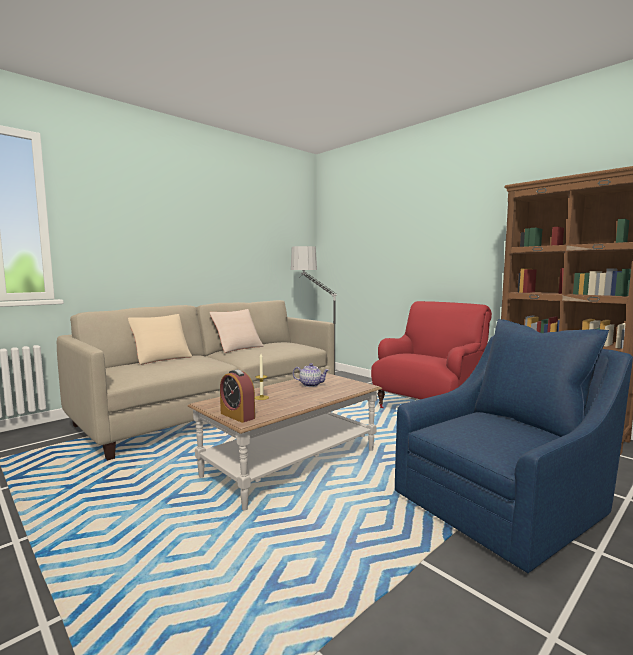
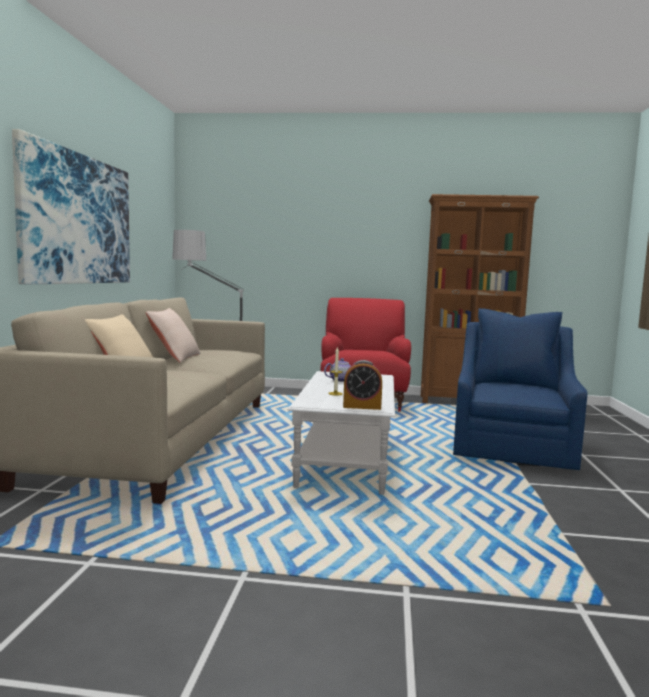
camera: 40 degrees left, 0 degrees up
(188, 246) = (78, 219): none -> picture
(292, 463) = (345, 459): brown coffee table -> white coffee table

